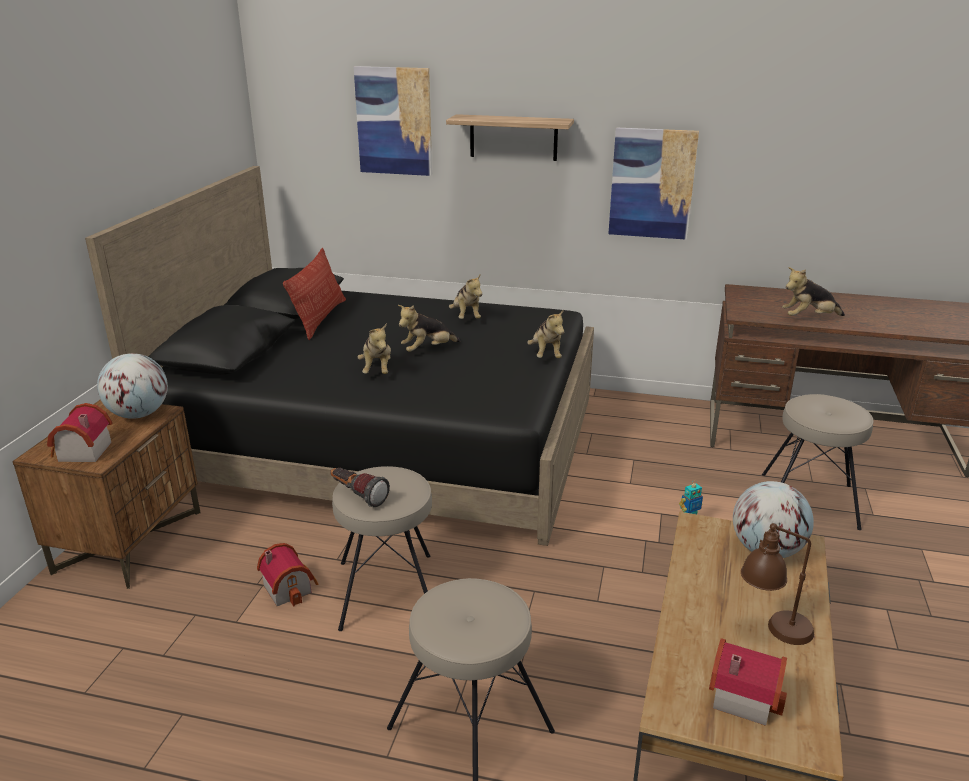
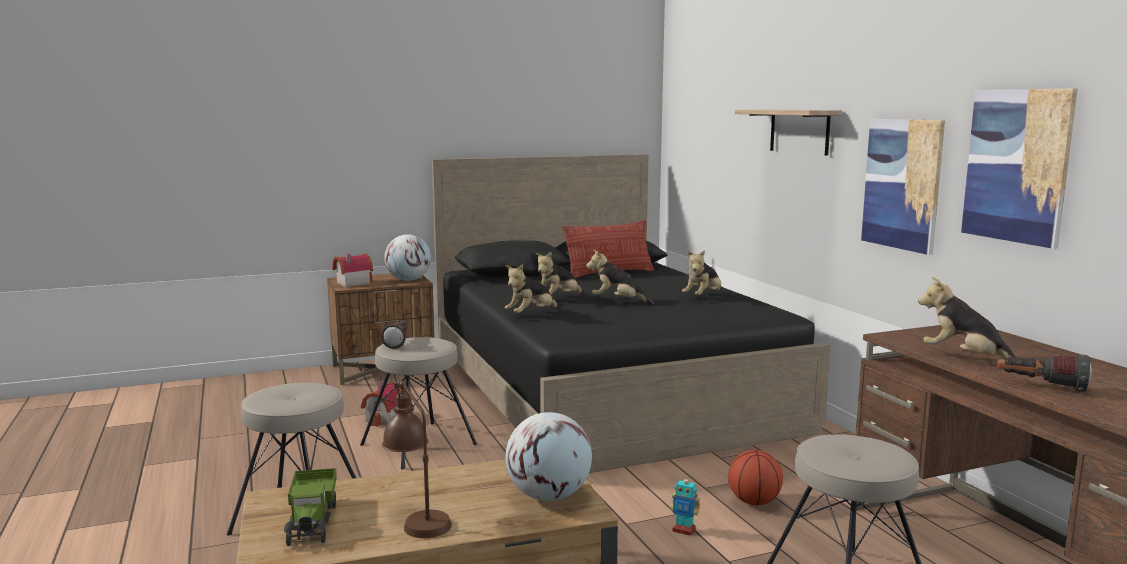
camera: 55 degrees right, 15 degrees down
(394, 121) = (729, 117): picture -> picture (1017, 165)
(546, 355) = (687, 326): plush toy -> plush toy (531, 314)
(670, 475) = (754, 502): none -> basketball
(742, 694) = (312, 520): toy house -> toy truck
(877, 325) = (1041, 386): none -> flashlight

